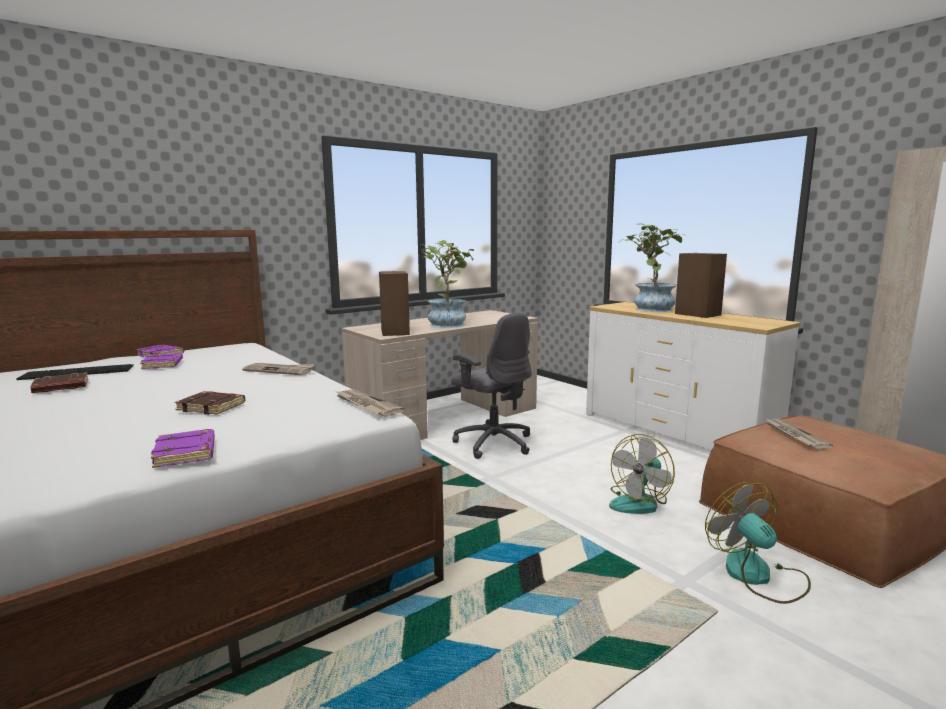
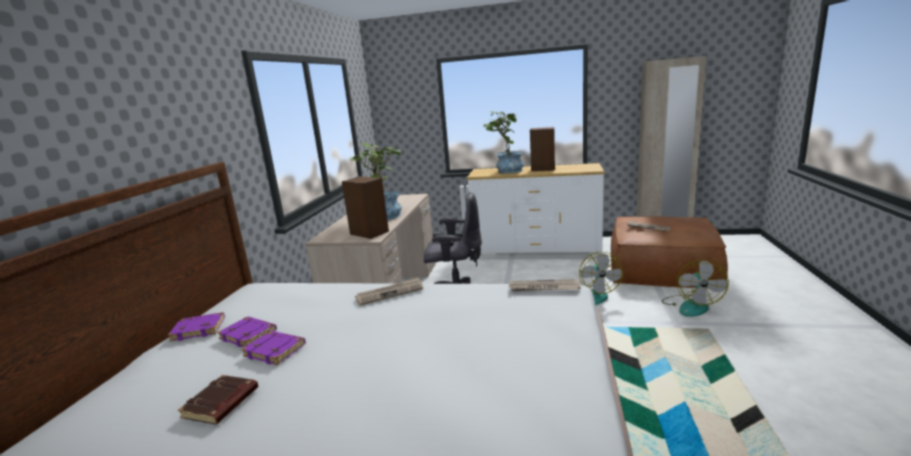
camera: 40 degrees left, 5 degrees up
(78, 372) = (169, 385): keyboard -> none
(186, 453) = (570, 370): purple book -> purple book (276, 350)
(212, 407) = (453, 338): brown book -> none
(757, 576) = (691, 306): fan -> fan turned 105 degrees counterclockwise

